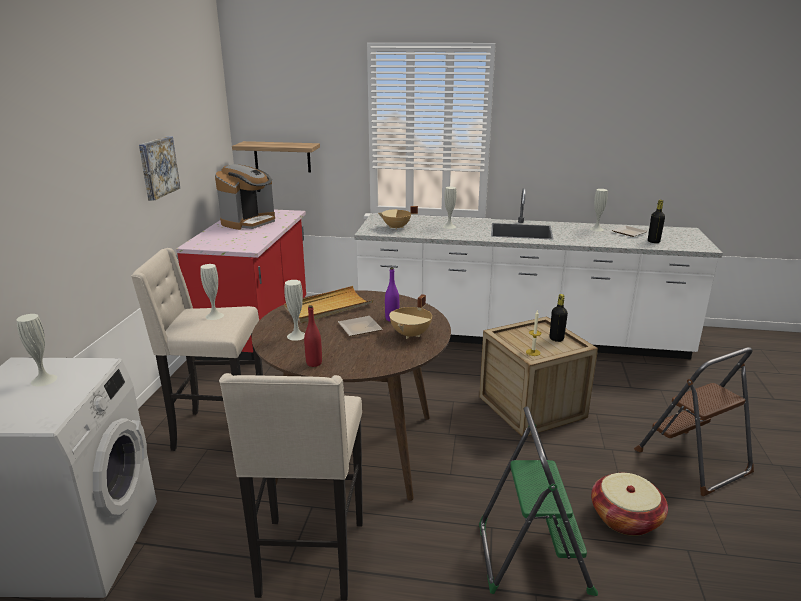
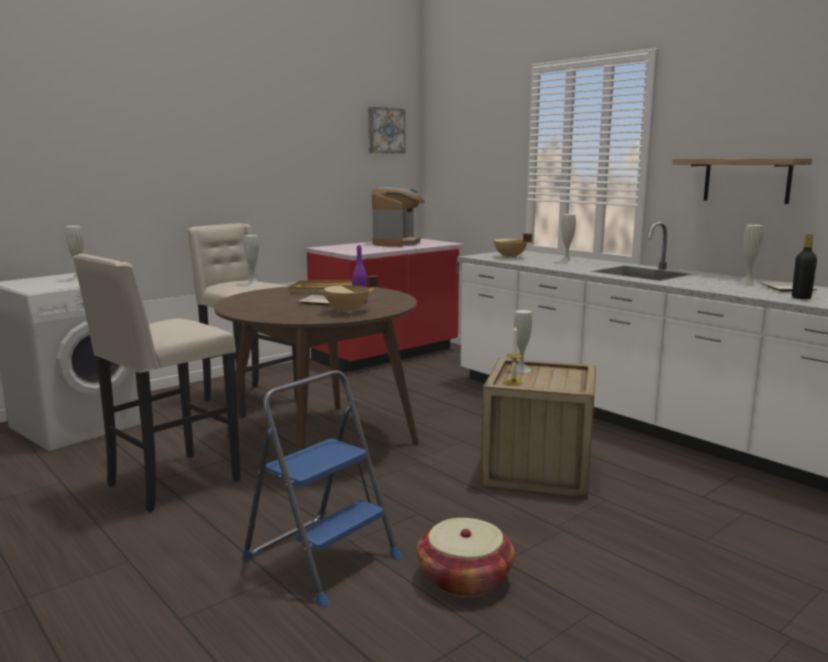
camera: 40 degrees right, 10 degrees down
(157, 167) = (300, 172): picture -> picture (385, 130)
(249, 222) = (397, 243): coffee machine -> coffee machine turned 60 degrees counterclockwise
(282, 156) = (457, 188): shelf -> shelf (746, 180)
(296, 336) = (268, 297): white vase -> white vase (521, 370)
(314, 363) = (238, 308): red bottle -> none
(528, 556) = (318, 555): green step ladder -> blue step ladder
(556, 339) = (565, 381): black bottle -> none
(695, 463) = (653, 581): brown step ladder -> none

